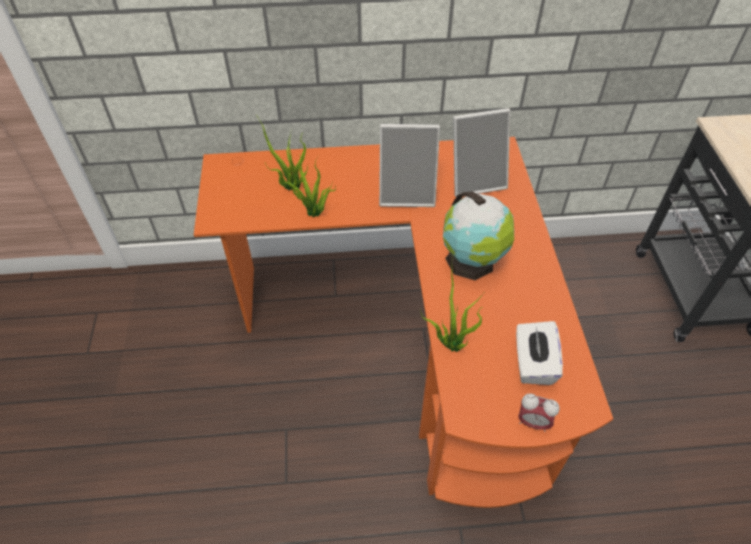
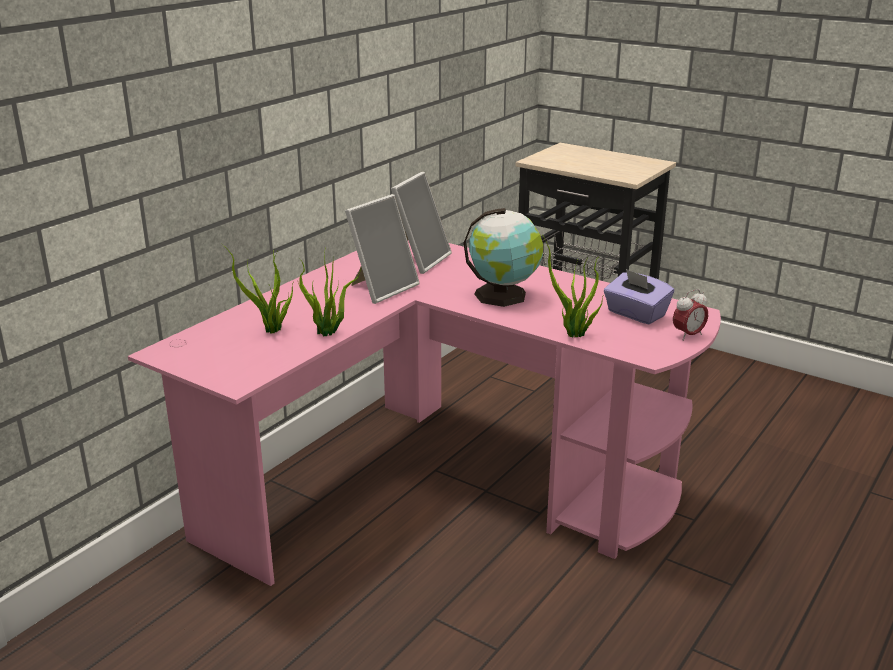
camera: 50 degrees left, 25 degrees down
(410, 338) = (435, 482): orange desk -> pink desk
(533, 363) = (635, 314): white tissue box -> purple tissue box

